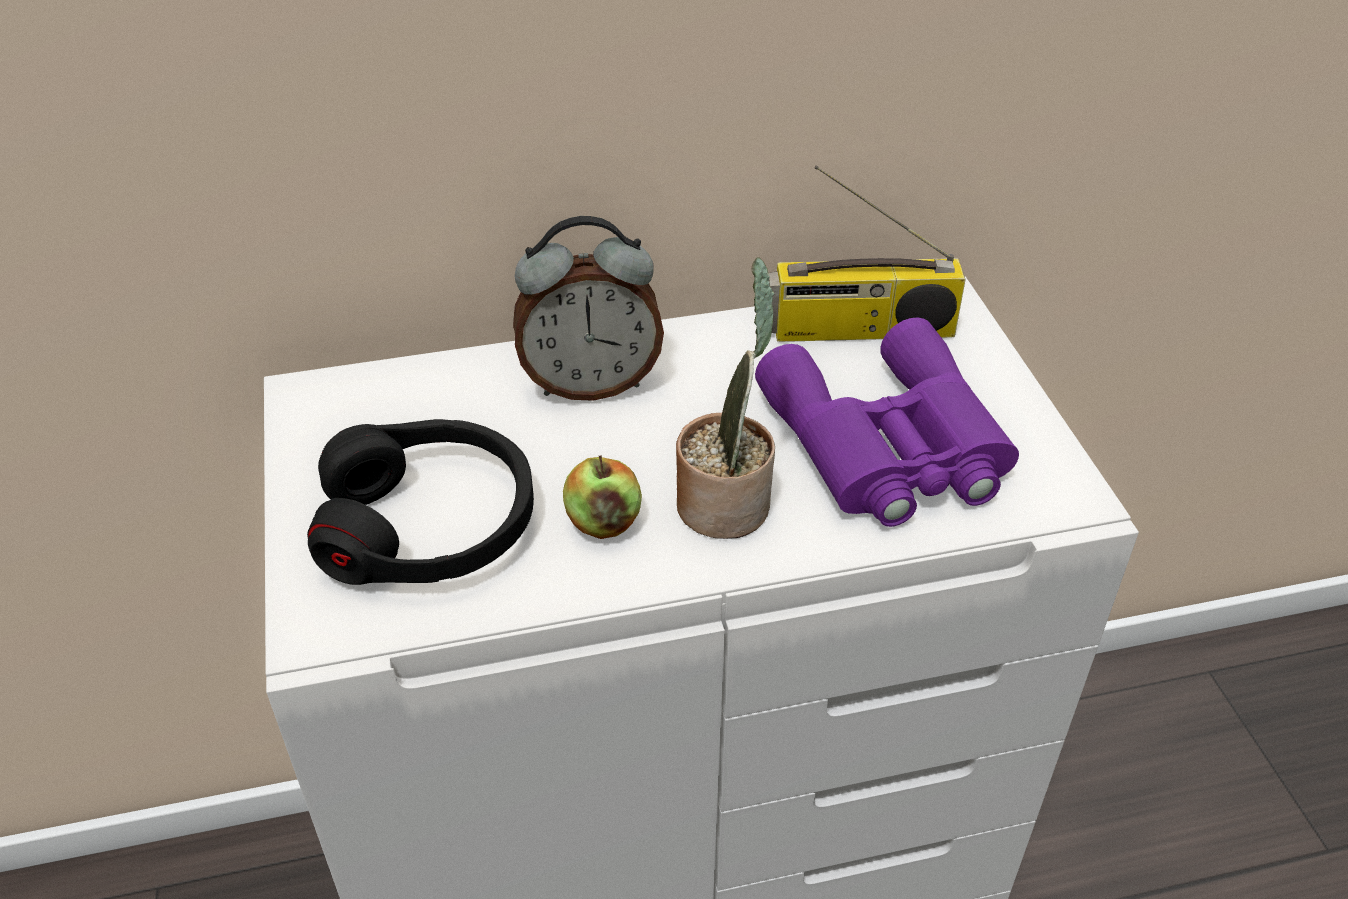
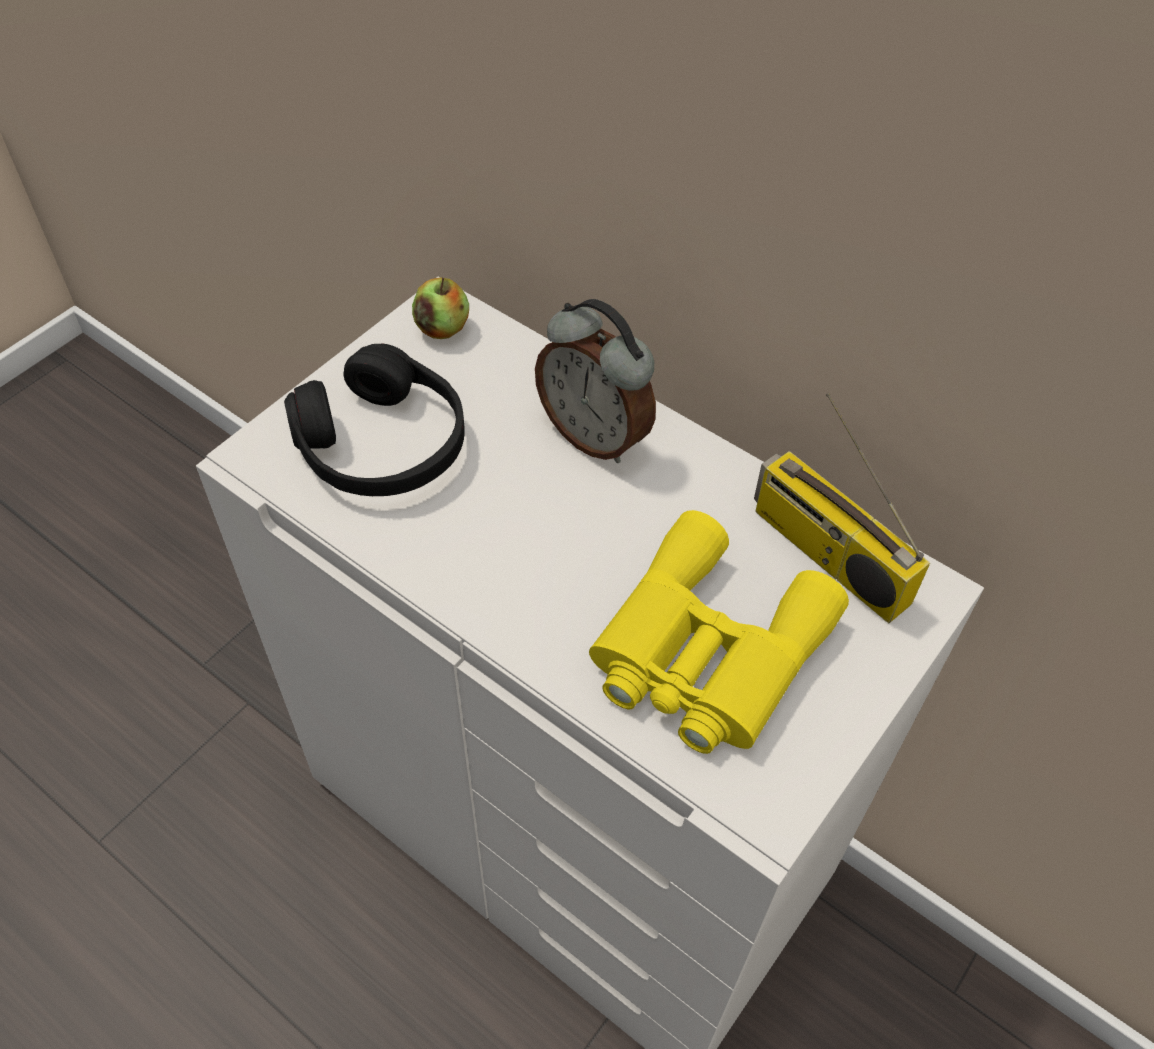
camera: 50 degrees right, 10 degrees up
(603, 522) = (466, 531): apple -> apple (442, 328)
(727, 501) = (550, 586): potted plant -> none
(888, 447) = (704, 652): purple binoculars -> yellow binoculars

